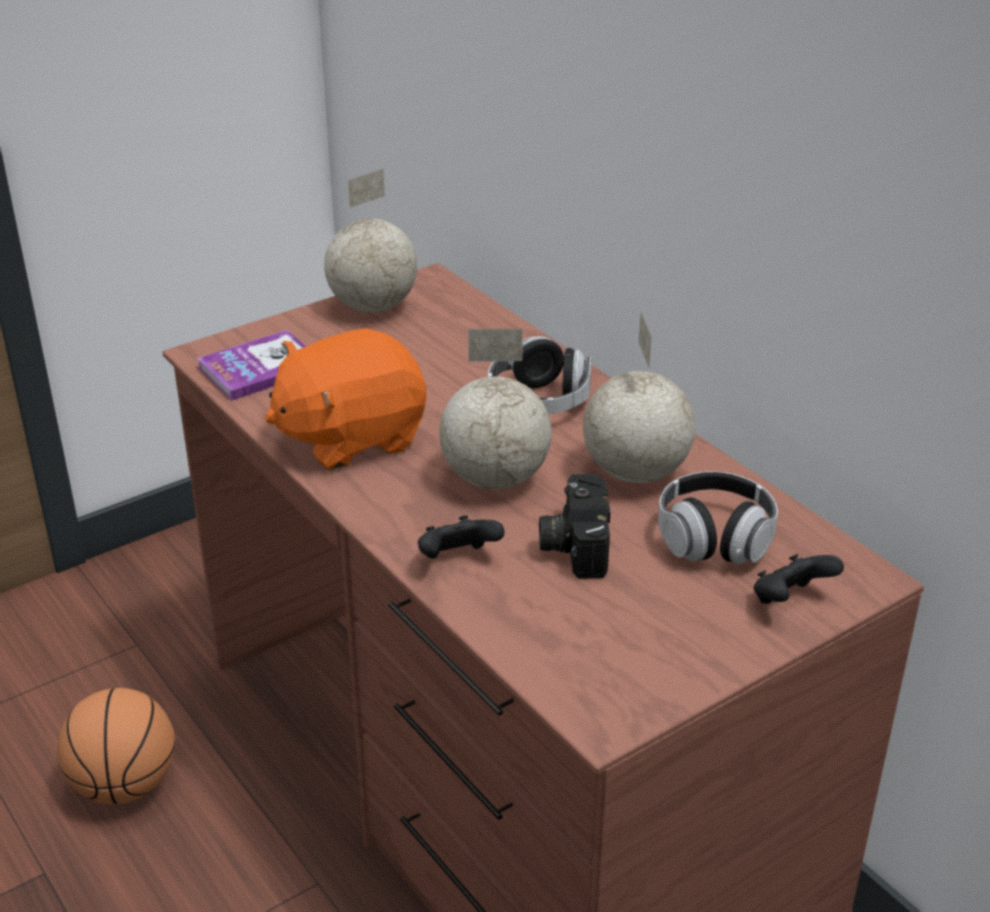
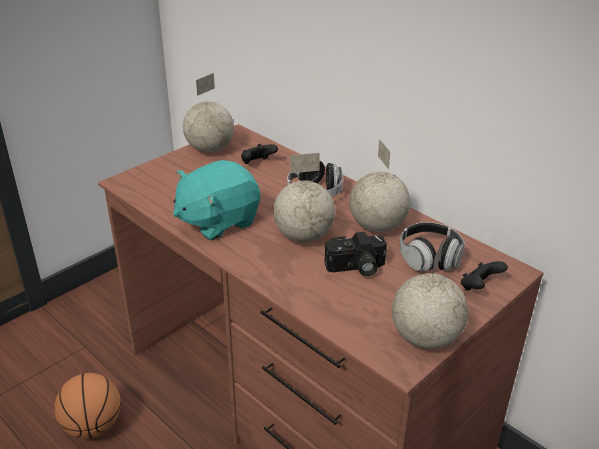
camera: 10 degrees left, 0 degrees up
(260, 368) = (156, 187): book -> none
(350, 437) = (217, 221): orange plush toy -> turquoise plush toy
(457, 559) = (296, 283): black game controller -> black game controller (257, 164)
(573, 543) = (356, 268): camera -> camera turned 90 degrees counterclockwise
(657, 680) = (424, 338): none -> globe

